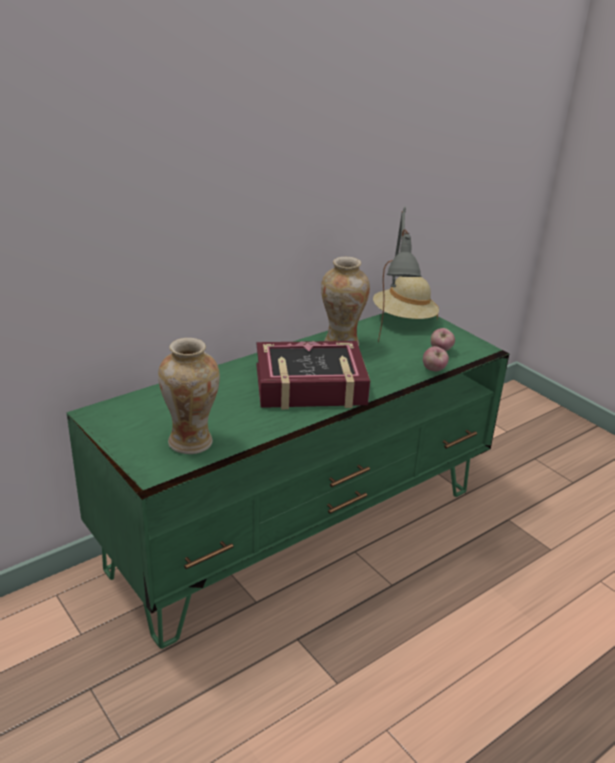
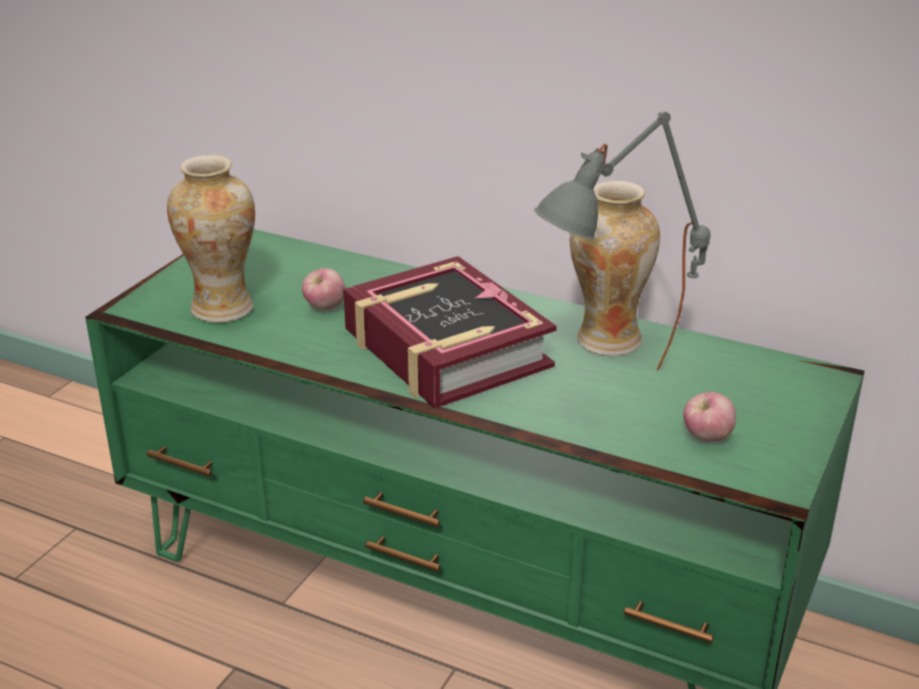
camera: 65 degrees right, 0 degrees up
(404, 319) = (779, 375): beige hat -> none
(434, 370) = (623, 446): apple -> apple (325, 308)

